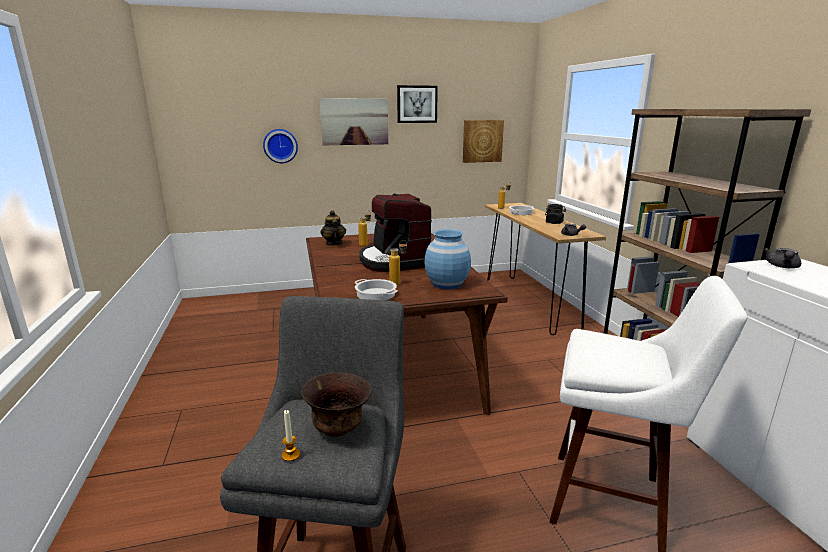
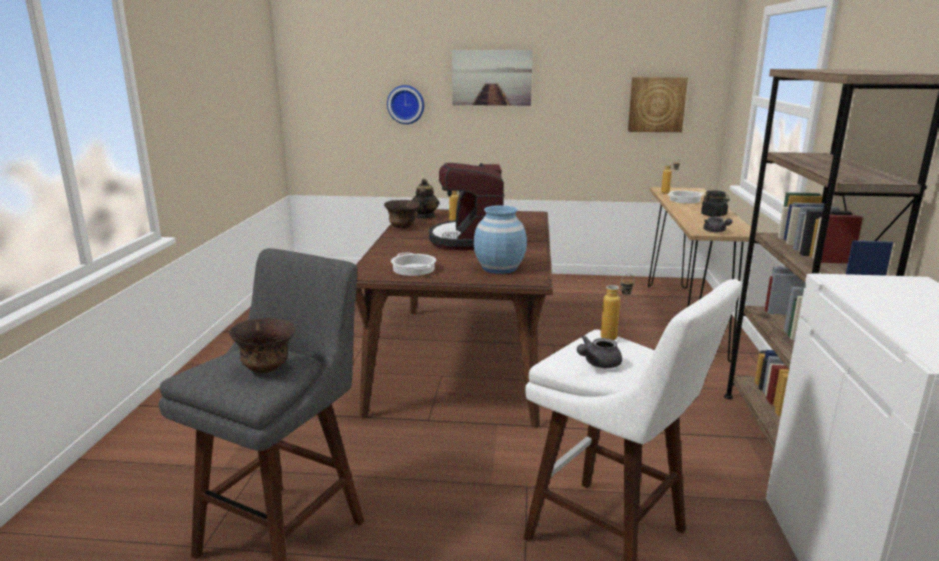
camera: 20 degrees right, 0 degrees up
(291, 455) = (213, 378): candle -> none
(323, 255) = (402, 227): none -> brown bowl
(398, 283) = (449, 261): bottle -> bottle (615, 337)
(417, 104) = (570, 57): picture -> none
(782, 266) = (880, 284): grey teapot -> grey teapot (598, 363)

